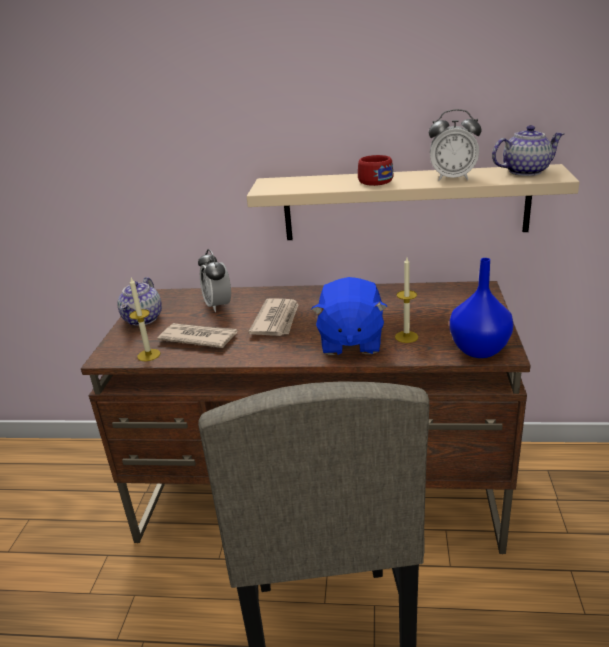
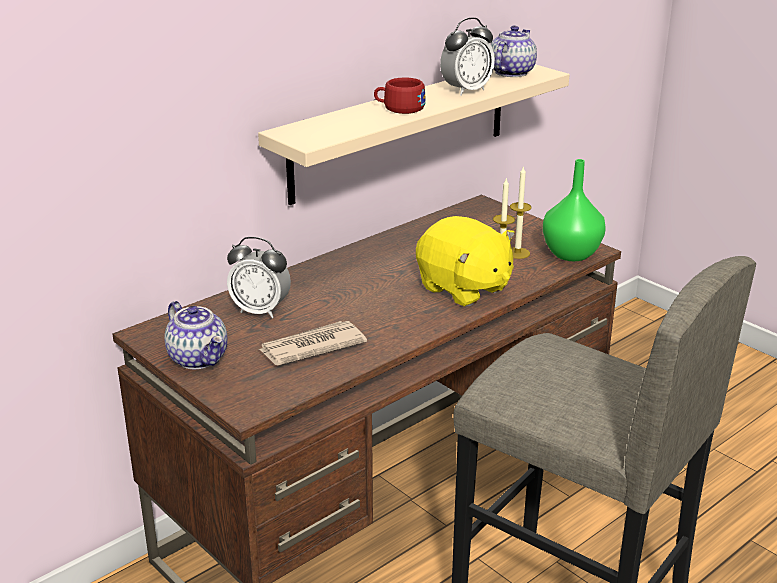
camera: 50 degrees left, 0 degrees up
(148, 355) = (293, 384): candle -> candle (517, 253)
(277, 320) = (357, 299): newspaper -> none
(350, 341) = (463, 288): blue plush toy -> yellow plush toy
(480, 350) = (572, 254): blue vase -> green vase

